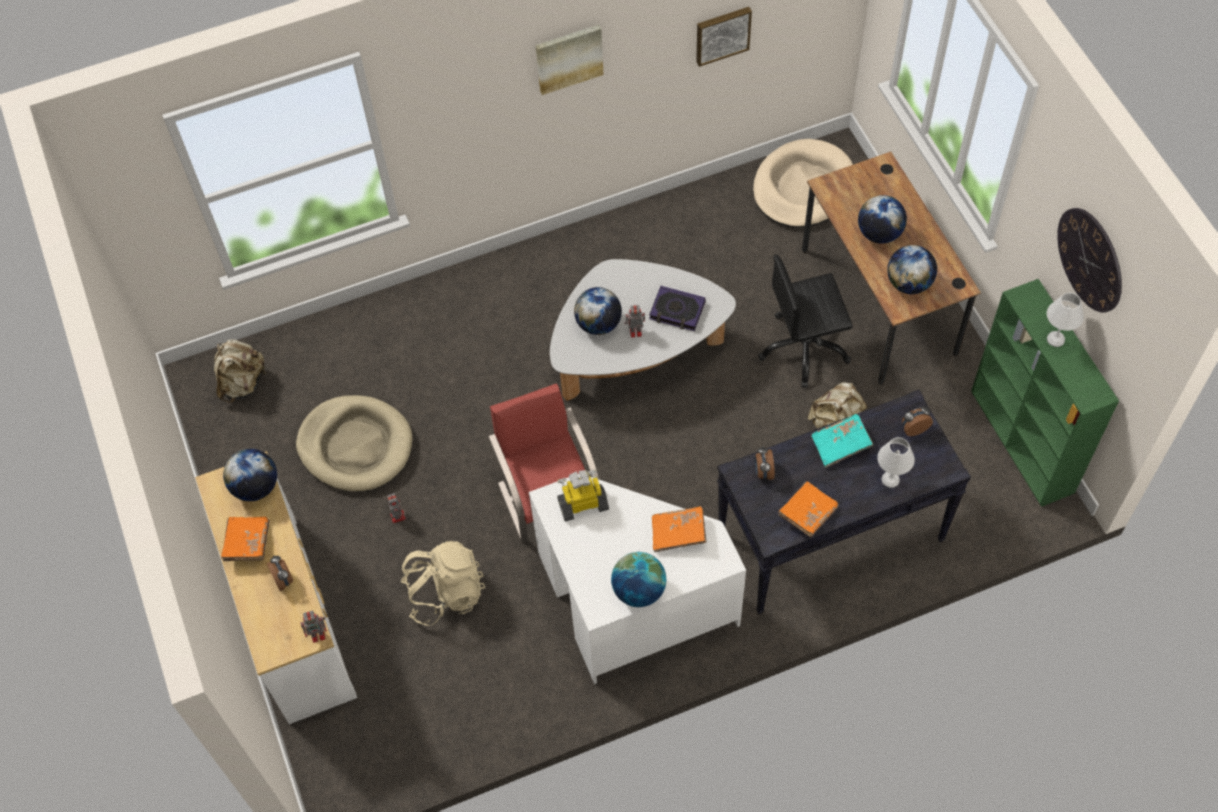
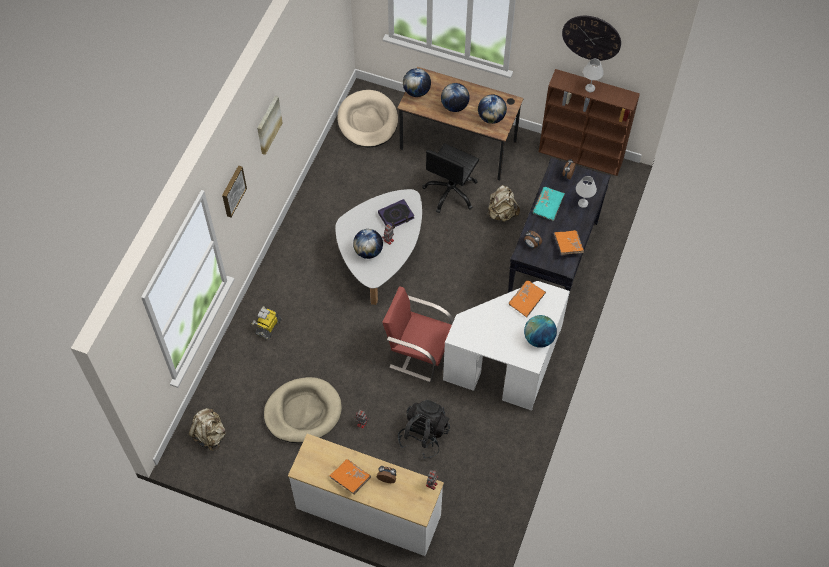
camera: 50 degrees left, 0 degrees up
(256, 487) = (322, 452): globe -> globe (416, 91)
(445, 593) = (424, 435): beige backpack -> black backpack
(583, 504) = (473, 325): toy robot -> toy robot (268, 327)
(722, 34) = (312, 63): picture -> picture (232, 191)
(1023, 442) = (581, 155): green bookcase -> brown bookcase

